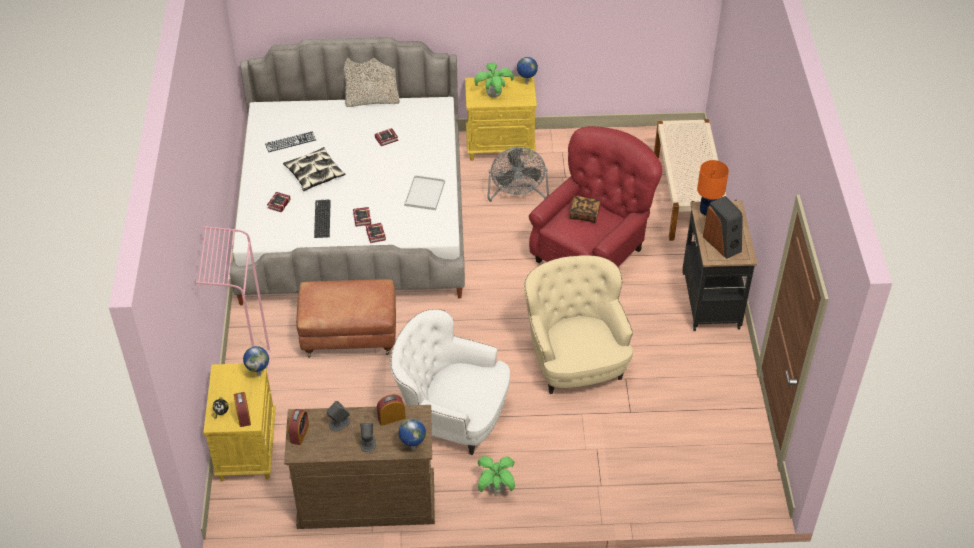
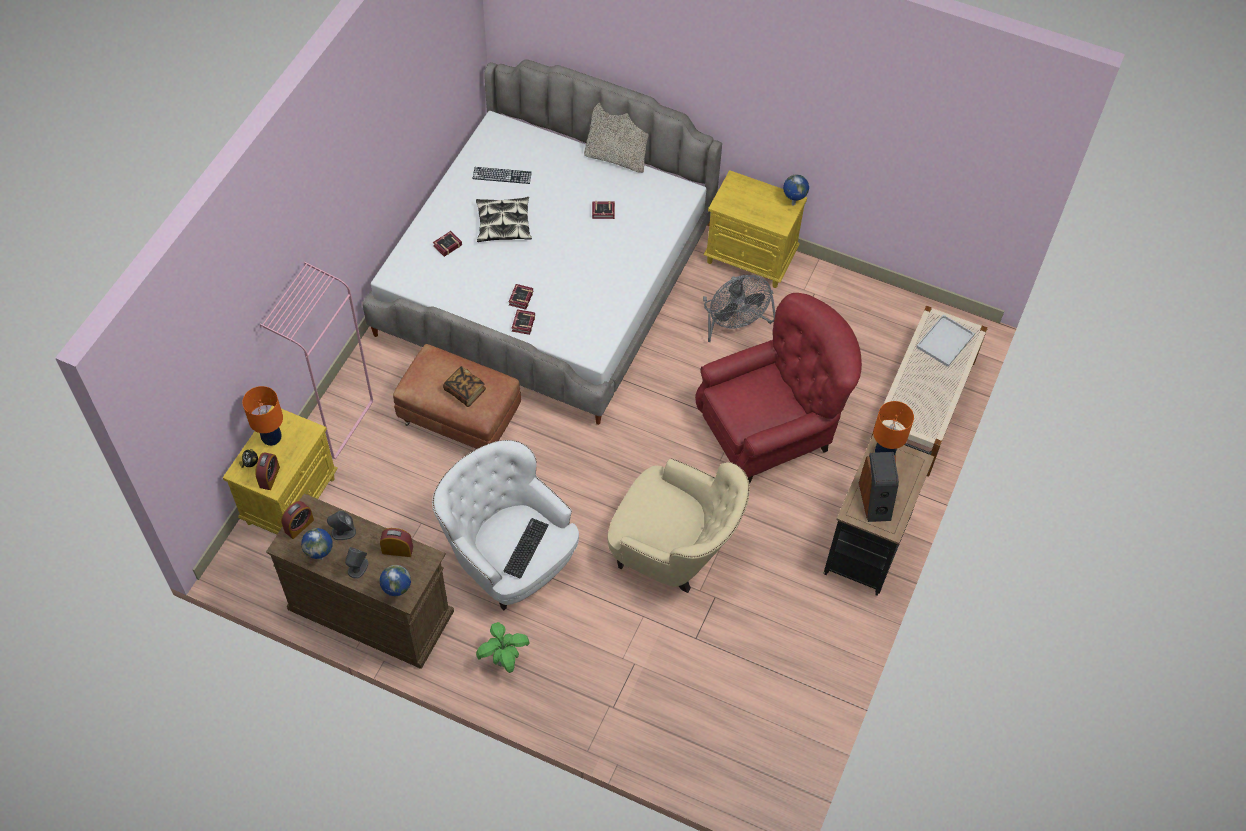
camera: 25 degrees right, 10 degrees up
(227, 388) = (272, 438): none -> orange table lamp
(259, 374) = (311, 437): globe -> globe (321, 556)
(322, 219) = (480, 282): keyboard -> keyboard (526, 548)
(424, 192) = (604, 294): white tray -> white tray (945, 340)
(493, 95) = (747, 204): potted plant -> none
(515, 192) = (732, 322): grey fan -> grey fan turned 45 degrees counterclockwise
(575, 360) = (675, 551): beige armchair -> beige armchair turned 105 degrees clockwise
(584, 214) = (763, 391): book -> book (465, 391)

